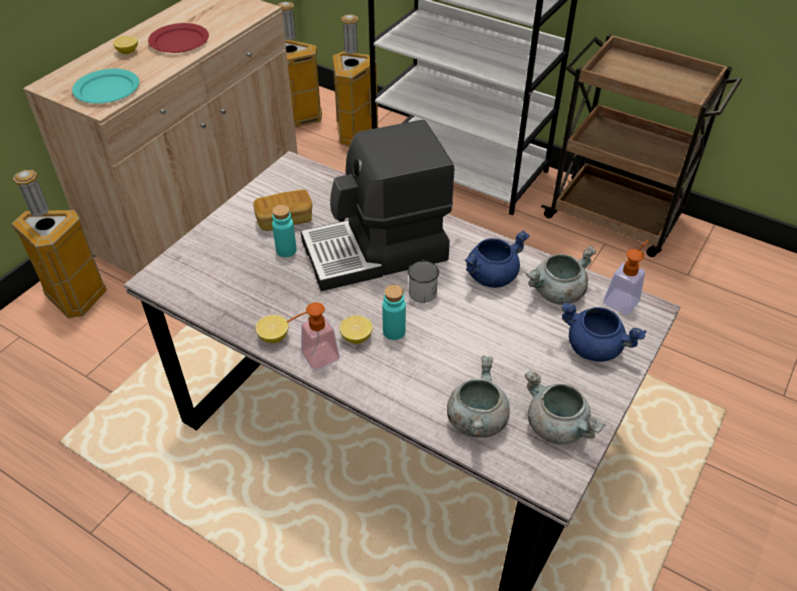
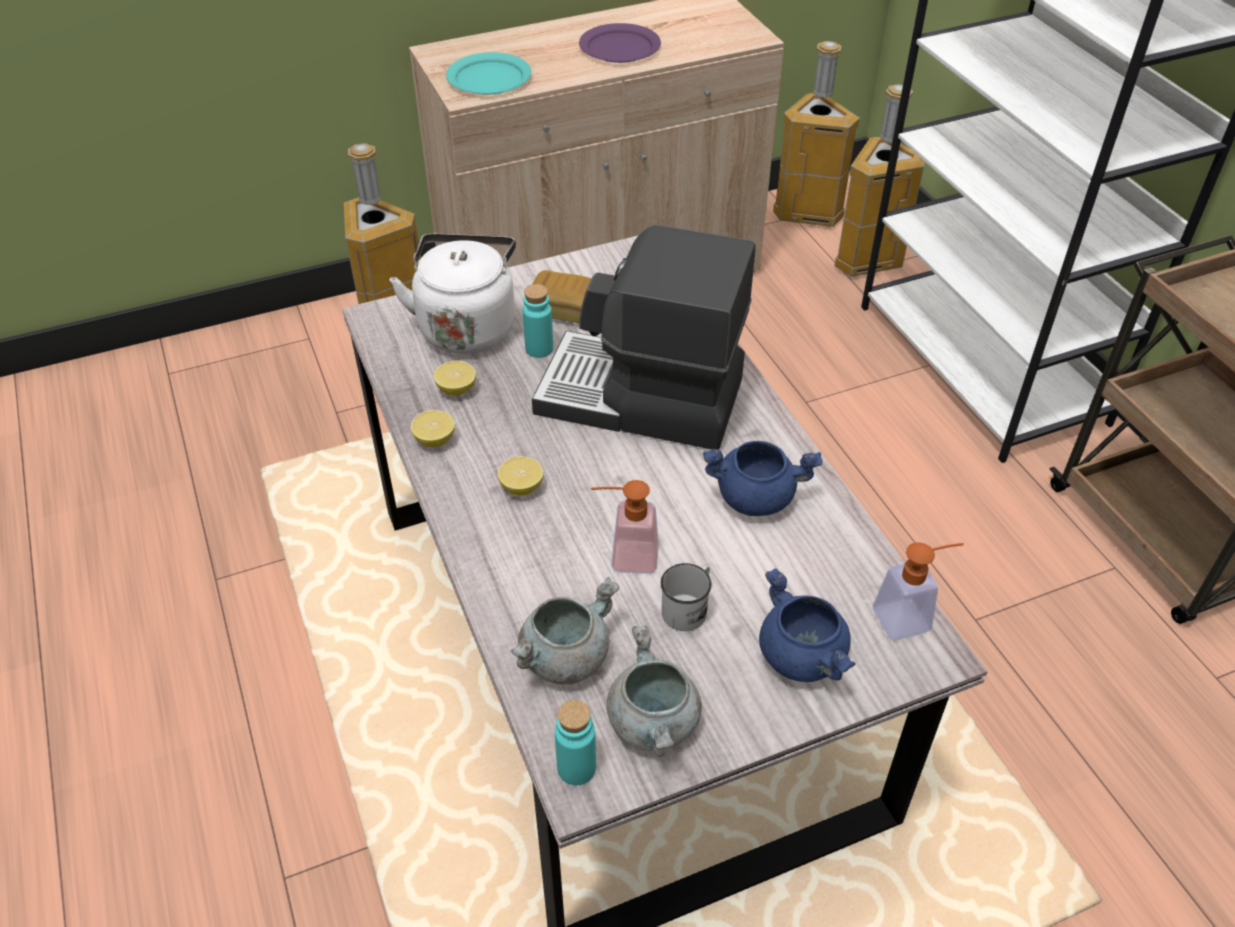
camera: 35 degrees right, 0 degrees up
(127, 52) = (551, 41): lemon -> lemon (456, 389)
(179, 41) = (619, 47): red plate -> purple plate
(225, 257) = (467, 325): none -> white kettle
(314, 359) = (453, 487): soap dispenser -> soap dispenser (624, 557)
(394, 331) = (570, 503): turquoise bottle -> turquoise bottle (576, 768)
(422, 289) = (652, 471): white mug -> white mug (688, 608)
(557, 293) = (821, 562): grey cooking pot -> none

